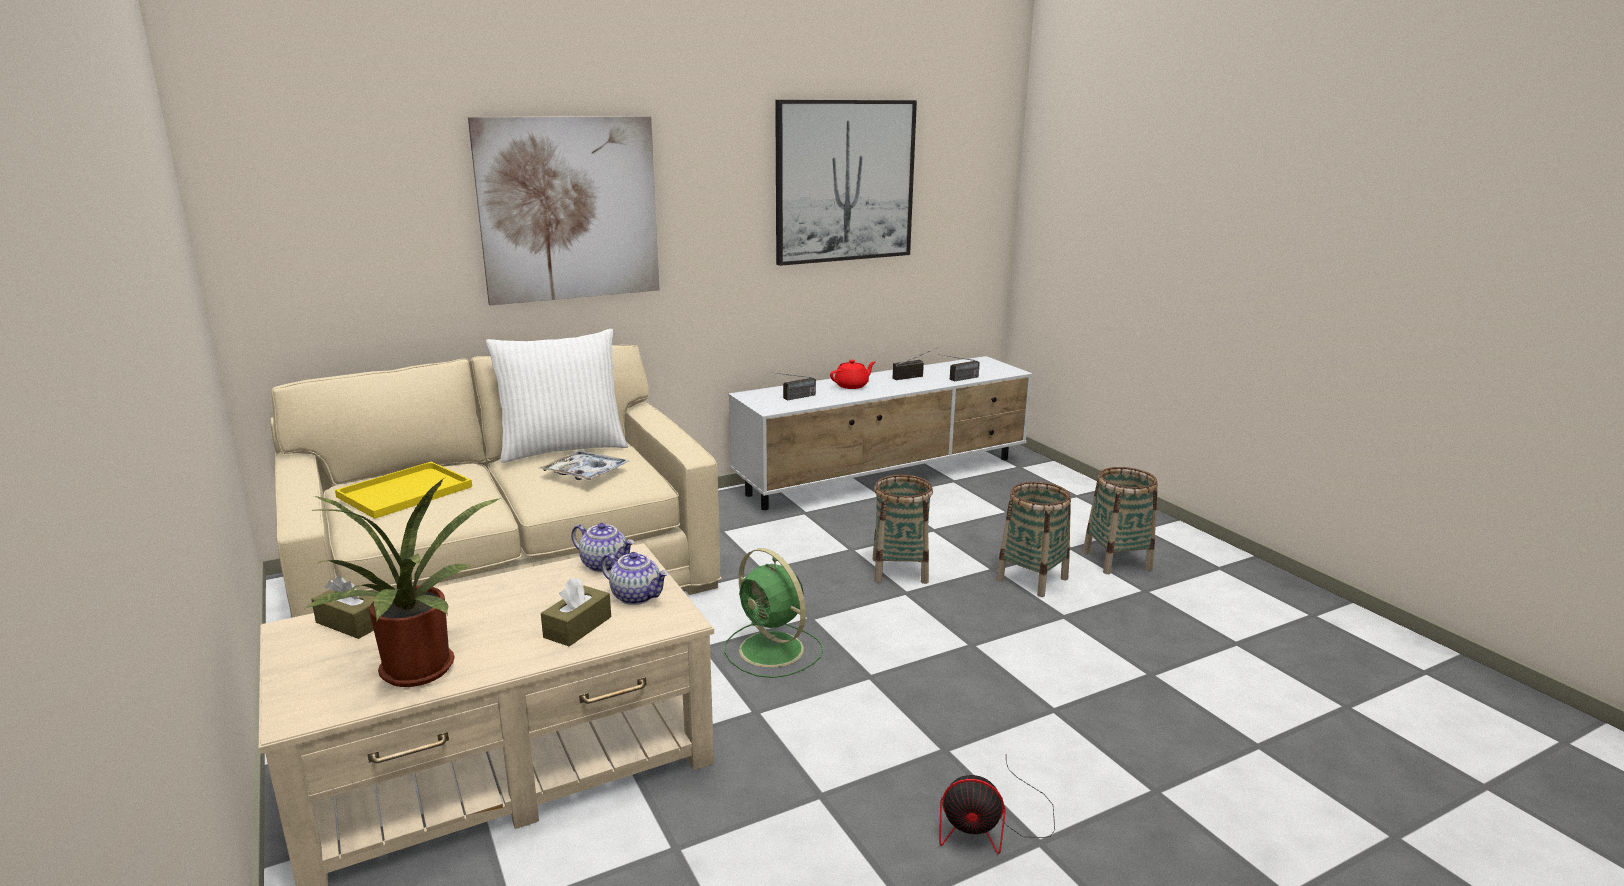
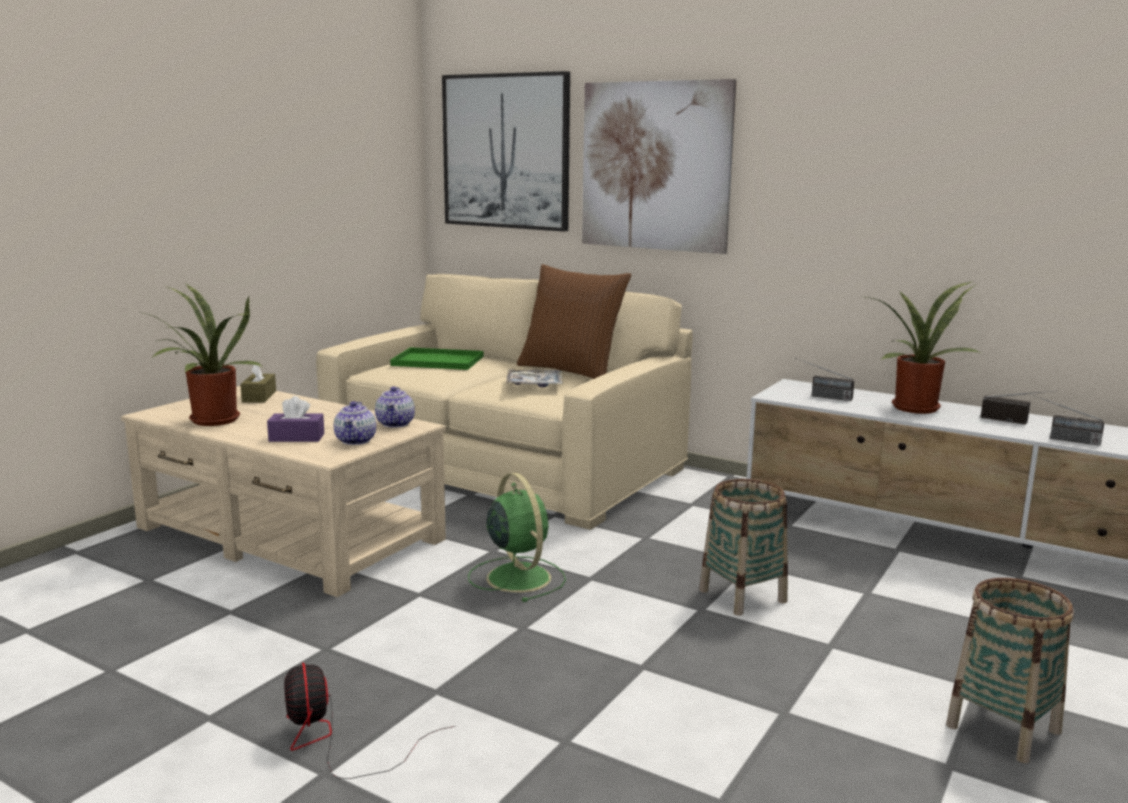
camera: 60 degrees right, 5 degrees down
(403, 493) = (436, 361): yellow tray -> green tray
(562, 448) = (571, 371): white pillow -> brown pillow
(577, 627) = (296, 437): brown tissue box -> purple tissue box
(773, 651) = (517, 577): green fan -> green fan turned 135 degrees clockwise
(844, 181) = (969, 156): picture -> picture (506, 151)
(852, 386) = (914, 407): red teapot -> potted plant
(1032, 579) = (845, 675): basket -> none

